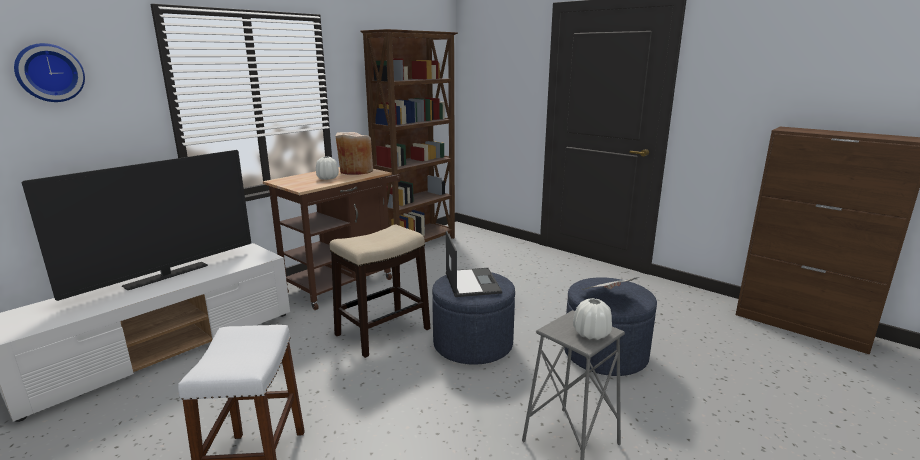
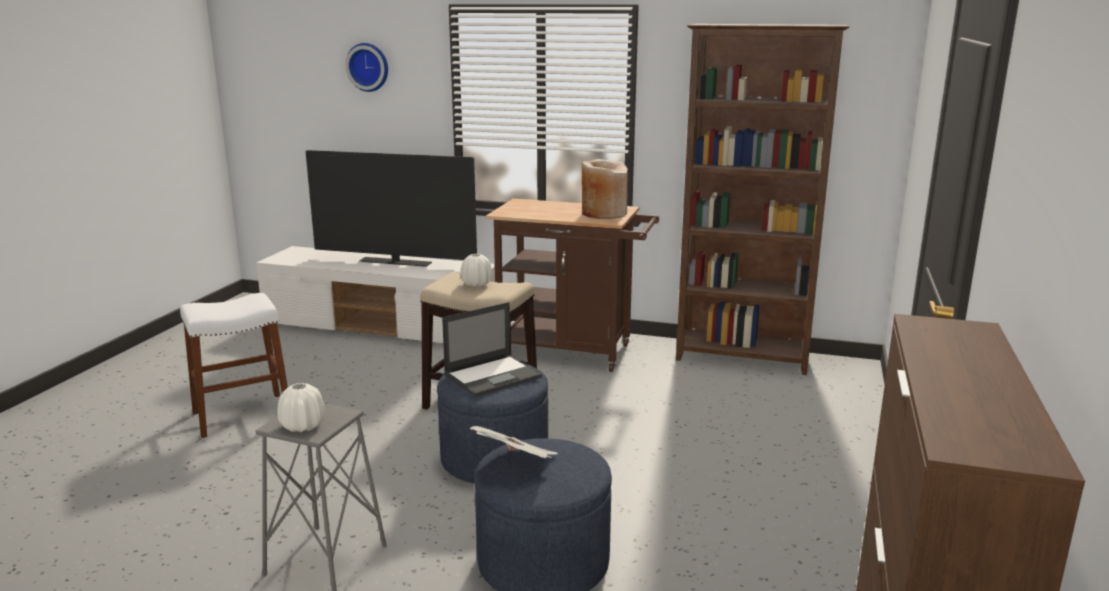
camera: 65 degrees right, 0 degrees up
(327, 178) = (554, 212): white vase -> white vase (476, 284)

